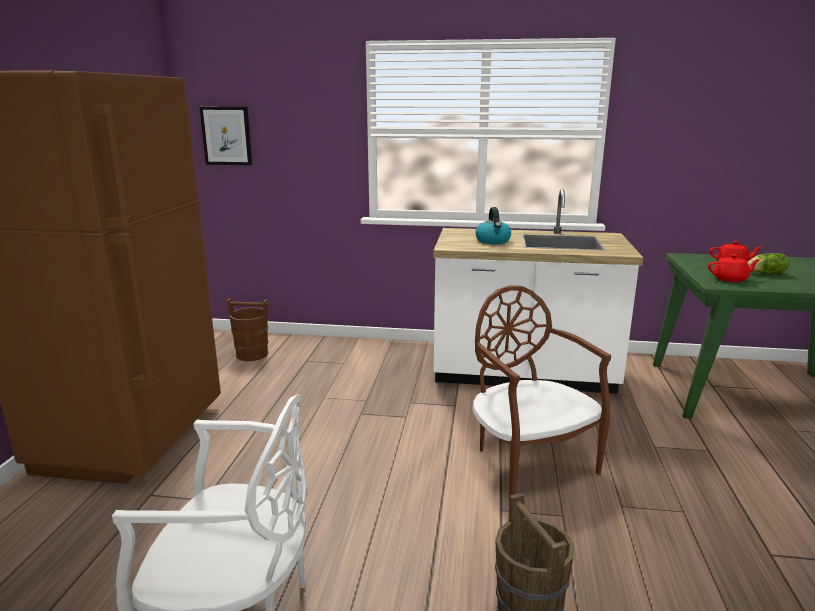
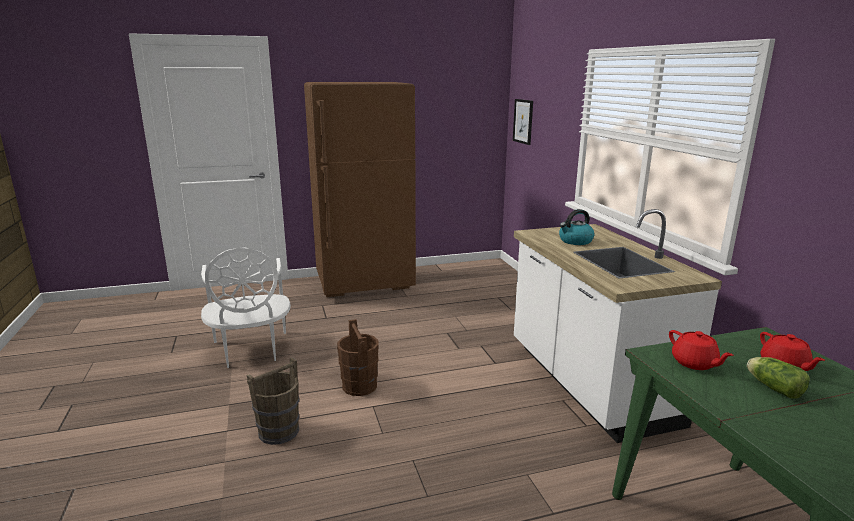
camera: 65 degrees right, 0 degrees up
(251, 354) = (485, 280): brown bucket -> brown bucket (359, 386)
(529, 463) = (440, 409): brown chair -> none

